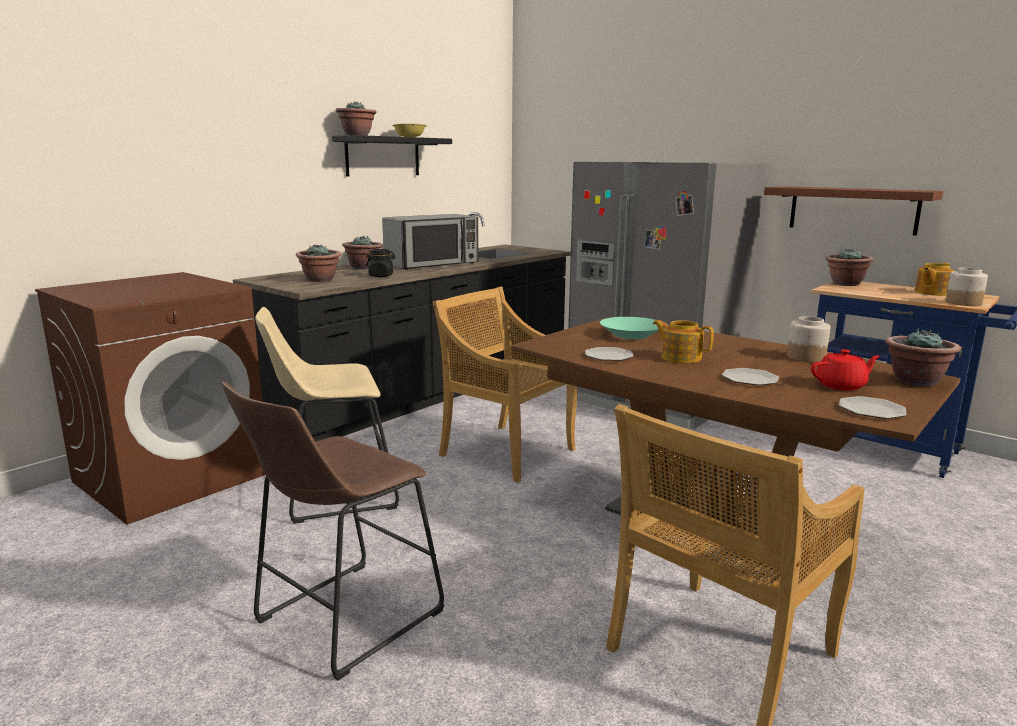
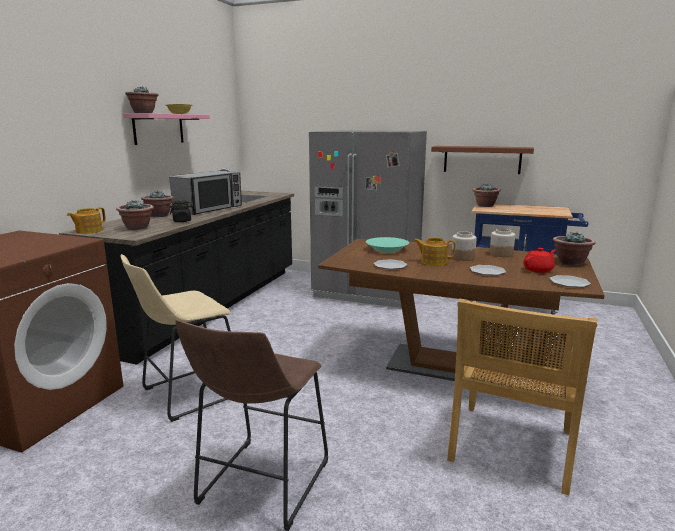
camera: 20 degrees left, 0 degrees up
(383, 156) = (158, 129): black shelf -> pink shelf
(506, 452) = (294, 340): beige chair -> none
(931, 293) = (534, 208): teapot -> teapot (88, 231)
(963, 303) = (557, 213): jar -> jar (462, 258)

